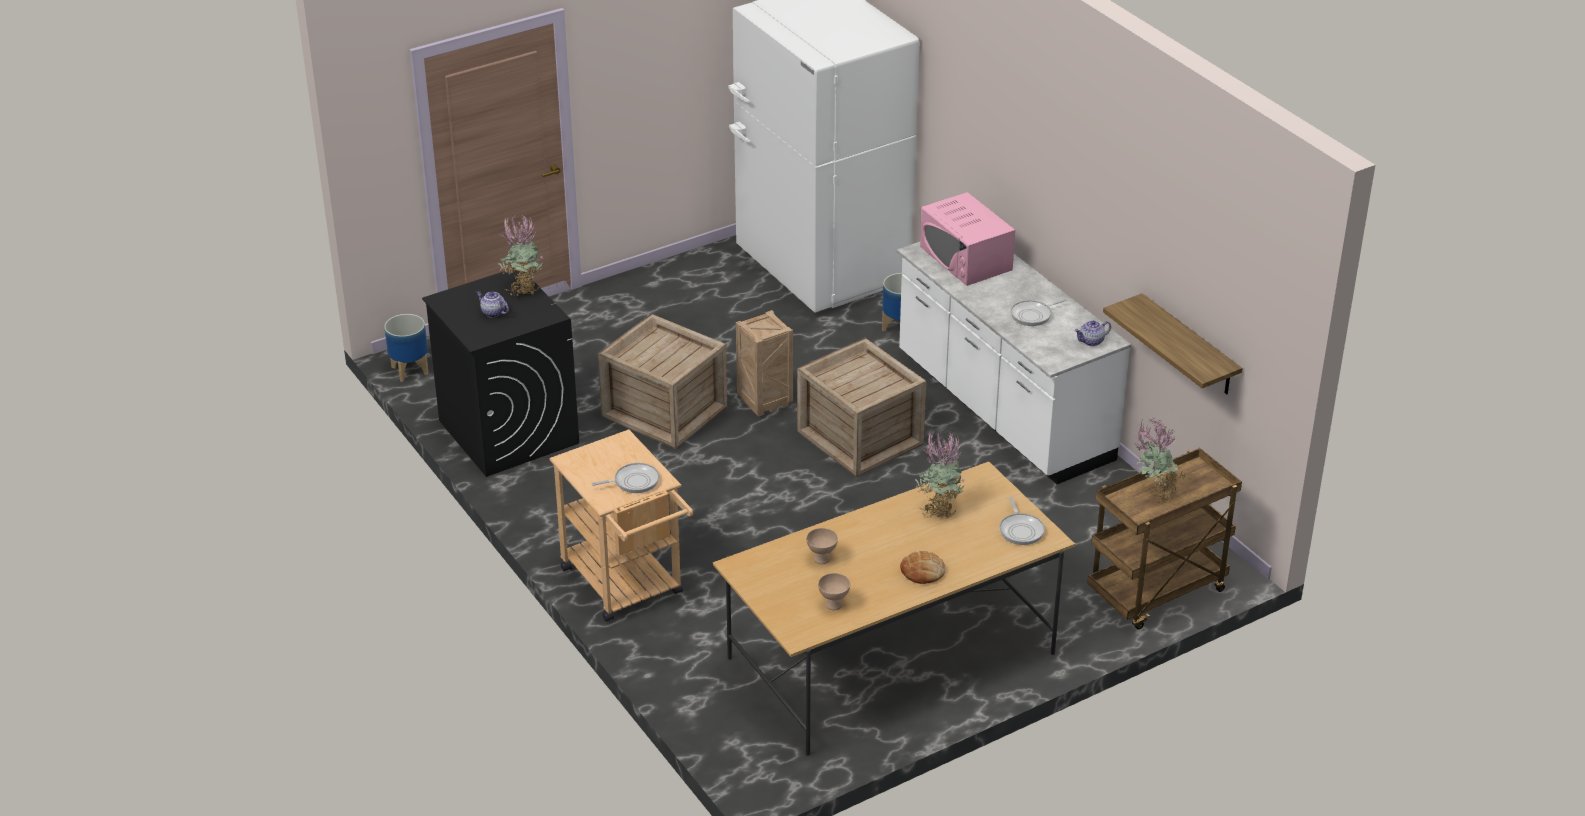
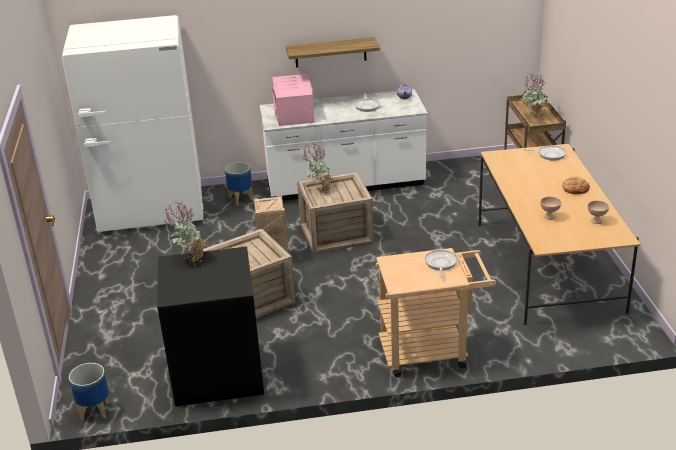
camera: 65 degrees left, 5 degrees down
(492, 312) = (209, 277): teapot -> none
(938, 509) = (518, 173): potted plant -> potted plant (319, 190)
(966, 258) = (294, 113): pink microwave -> pink microwave turned 90 degrees clockwise
(1189, 346) = (458, 60): shelf -> shelf (330, 52)

